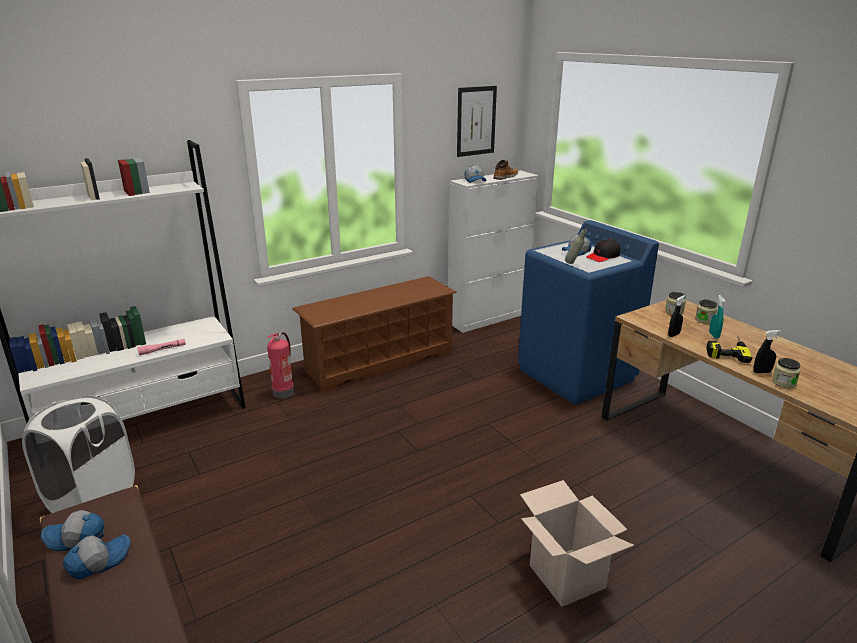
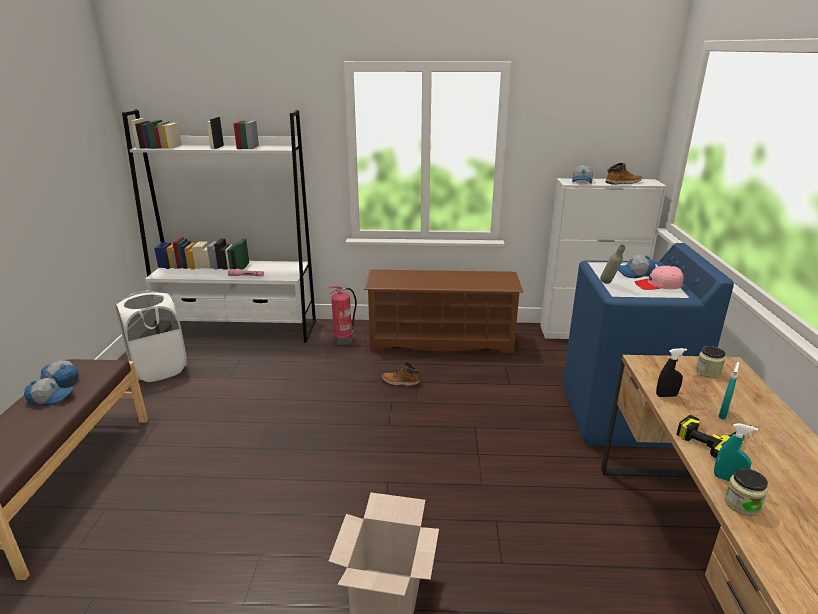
camera: 35 degrees right, 0 degrees up
(385, 411) = (400, 382): none -> boot
(476, 121) = (601, 118): picture -> none
(603, 256) = (658, 285): black cap -> pink cap
(704, 320) = (738, 393): jar -> none
(762, 372) = (728, 479): black spray bottle -> turquoise spray bottle

